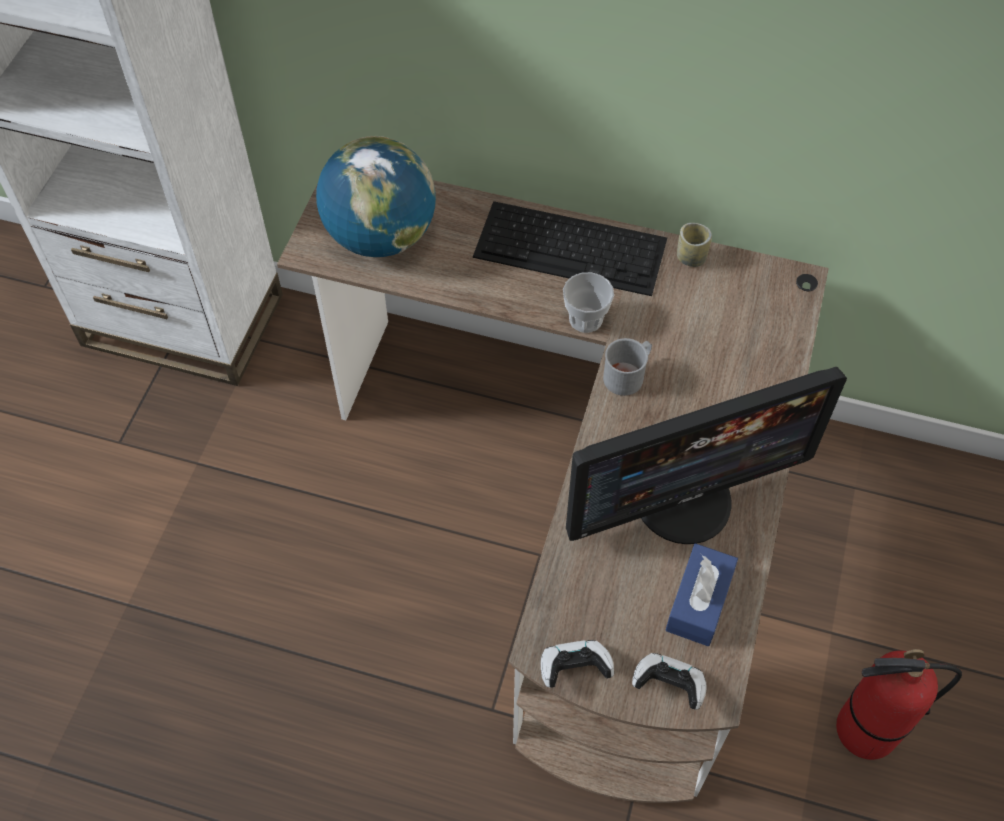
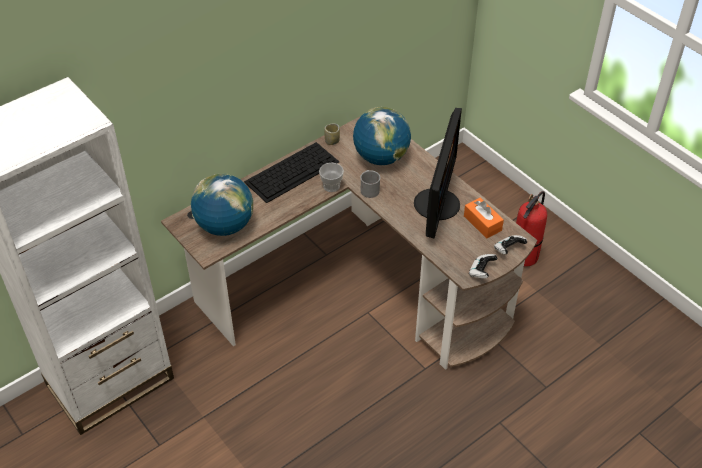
camera: 55 degrees left, 10 degrees down
(699, 602) = (482, 223): blue tissue box -> orange tissue box
(718, 348) = (381, 157): none -> globe

